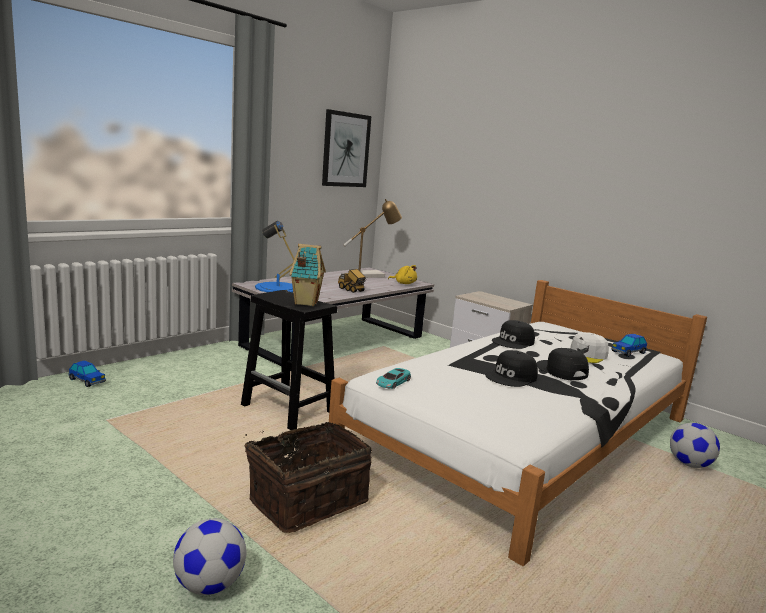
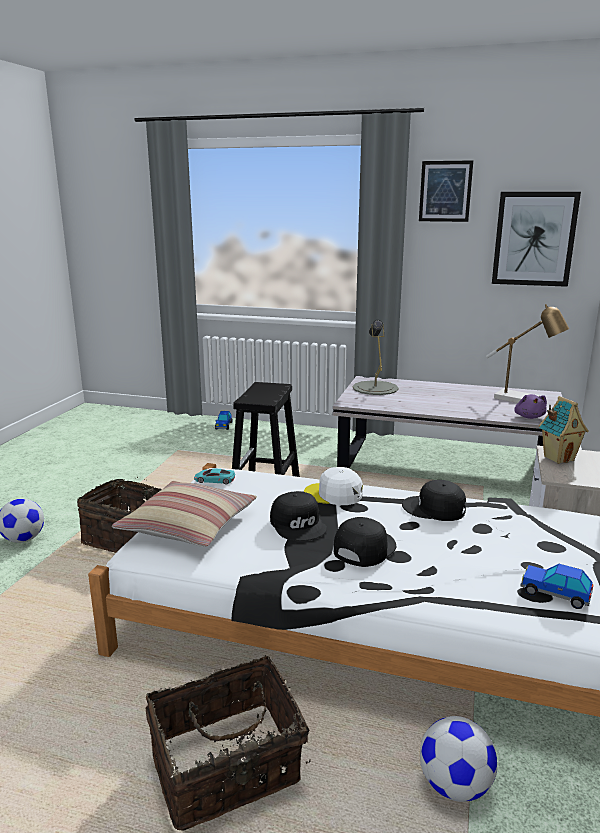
camera: 65 degrees right, 5 degrees up
(277, 288) = (375, 388): blue table lamp -> grey table lamp
(290, 103) = (445, 191): none -> picture
(305, 302) = (262, 396): toy house -> toy house (558, 458)
(351, 290) = (436, 407): toy truck -> none
(404, 283) = (529, 417): yellow plush toy -> purple plush toy
(483, 411) = (188, 525): none -> pillow
(512, 377) = (299, 524): black cap -> black cap turned 135 degrees counterclockwise
(586, 355) = (458, 557): white cap -> white cap (334, 494)
(680, 534) = (227, 770): none -> basket

